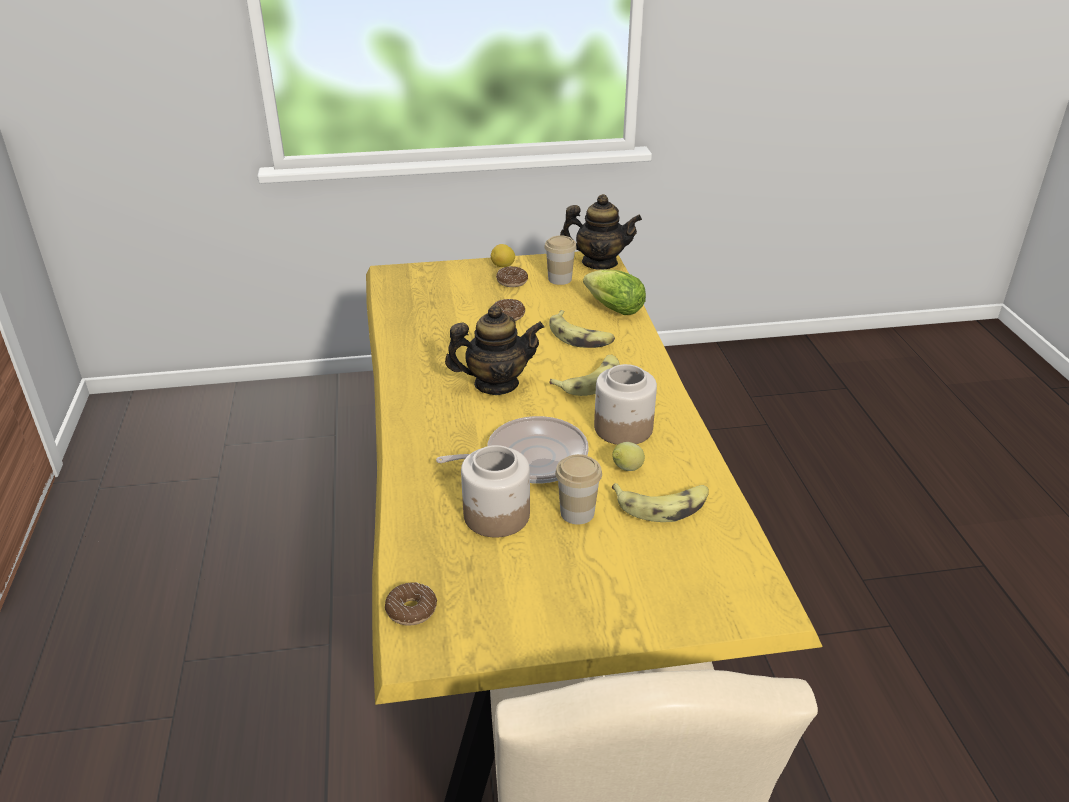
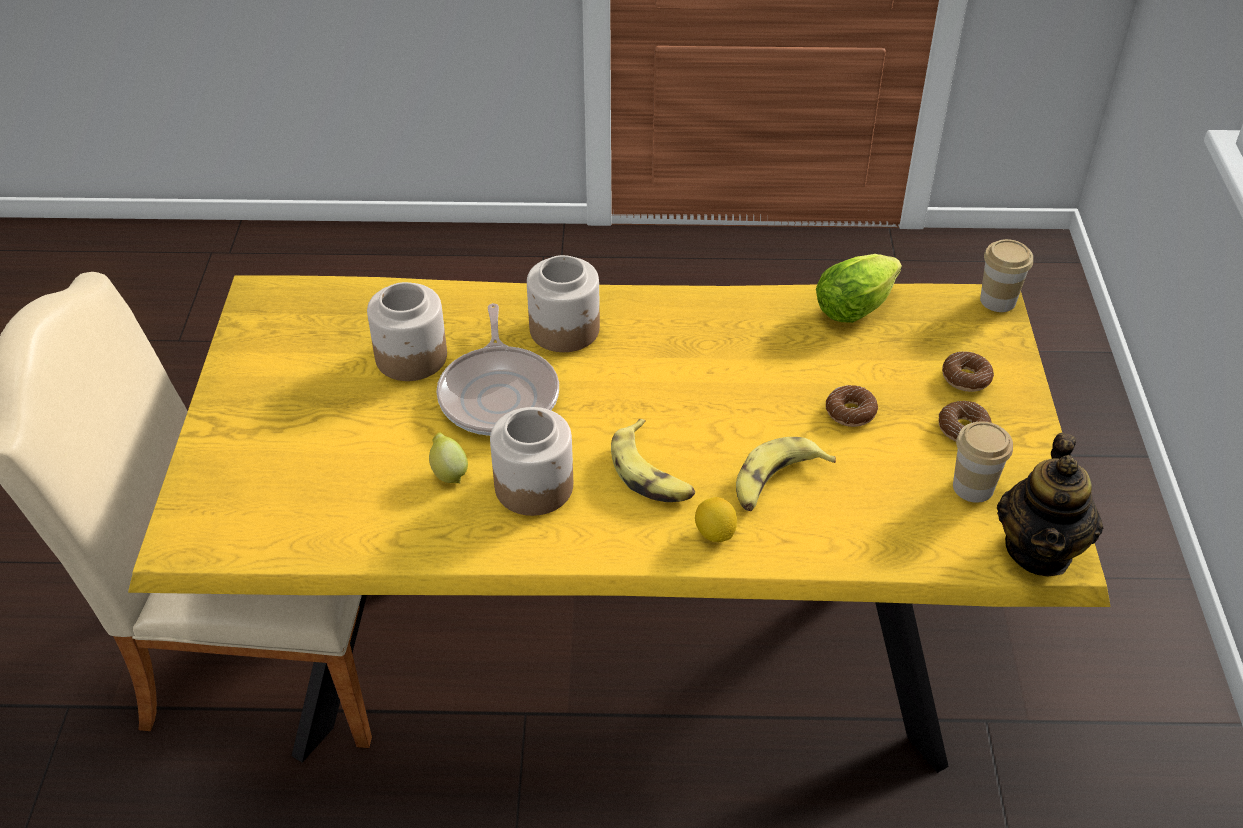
camera: 100 degrees right, 10 degrees up
(411, 610) = (307, 293): donut -> donut (966, 378)
(444, 436) = (565, 329): none -> jar
(496, 384) = (665, 381): teapot -> none
(503, 266) = (1020, 424): lemon -> lemon (715, 533)
(577, 513) = (389, 418): cup -> cup (998, 300)
(611, 308) = (866, 535): lettuce -> lettuce (858, 306)
(662, 505) = (372, 492): banana -> none

